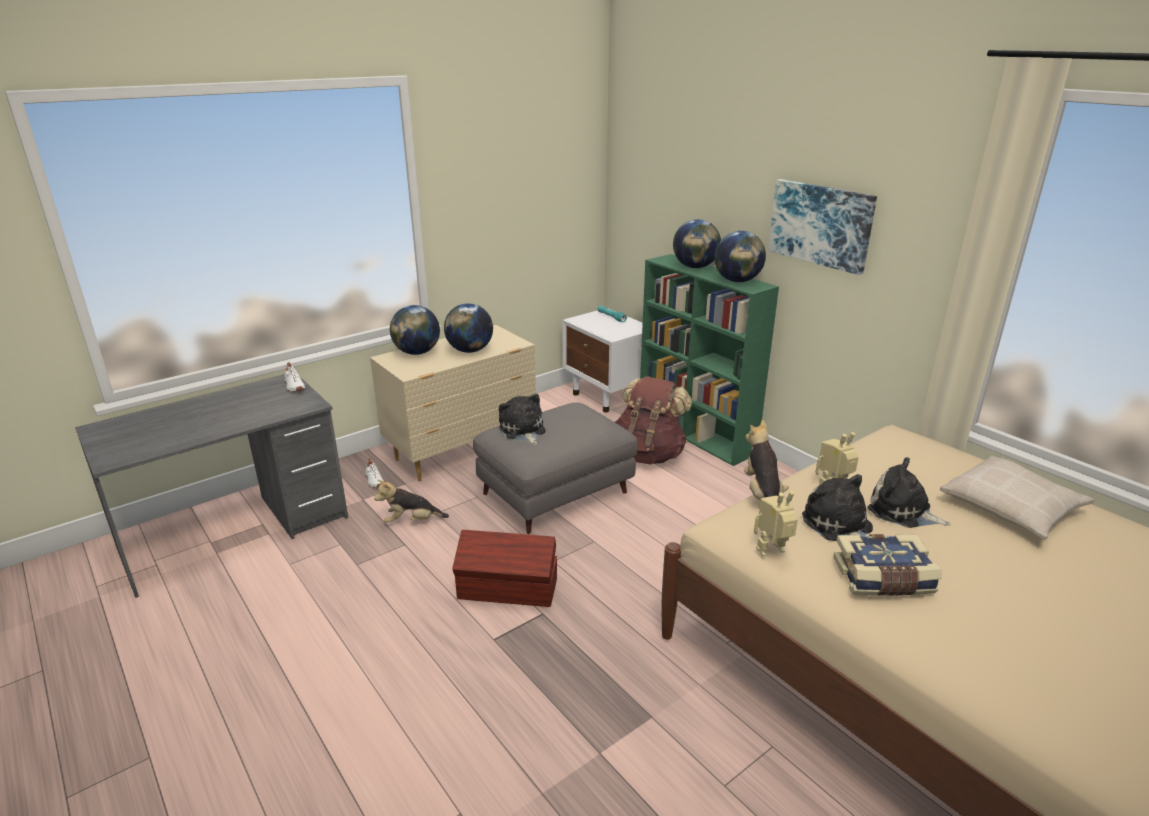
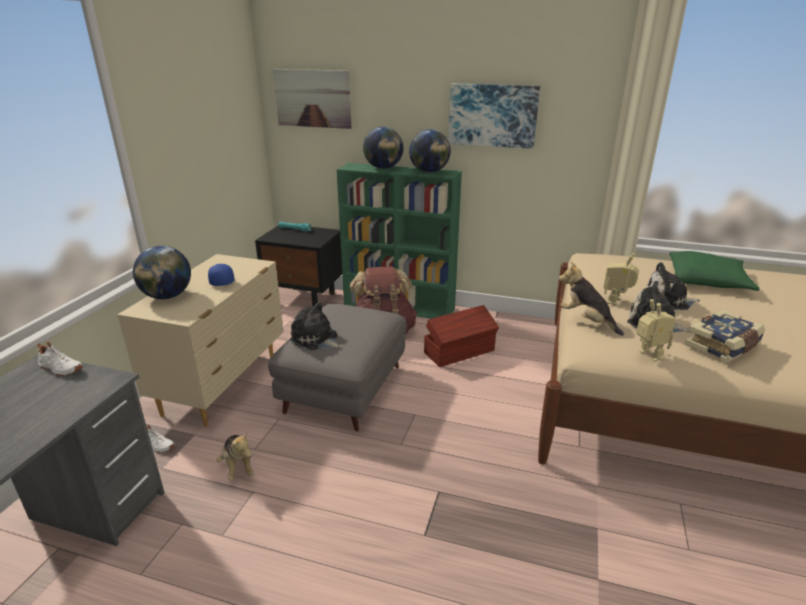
camera: 35 degrees left, 0 degrees up
(412, 521) = (238, 467): plush toy -> plush toy turned 75 degrees counterclockwise
(470, 350) = (221, 281): globe -> blue cap
(508, 589) = (391, 486): brown storage box -> brown storage box (460, 352)
(608, 396) = (306, 299): white nightstand -> black nightstand
(649, 177) = (313, 98): none -> picture
(772, 552) = (648, 356): toy robot -> toy robot turned 120 degrees clockwise
(1011, 508) = (708, 280): beige pillow -> green pillow

